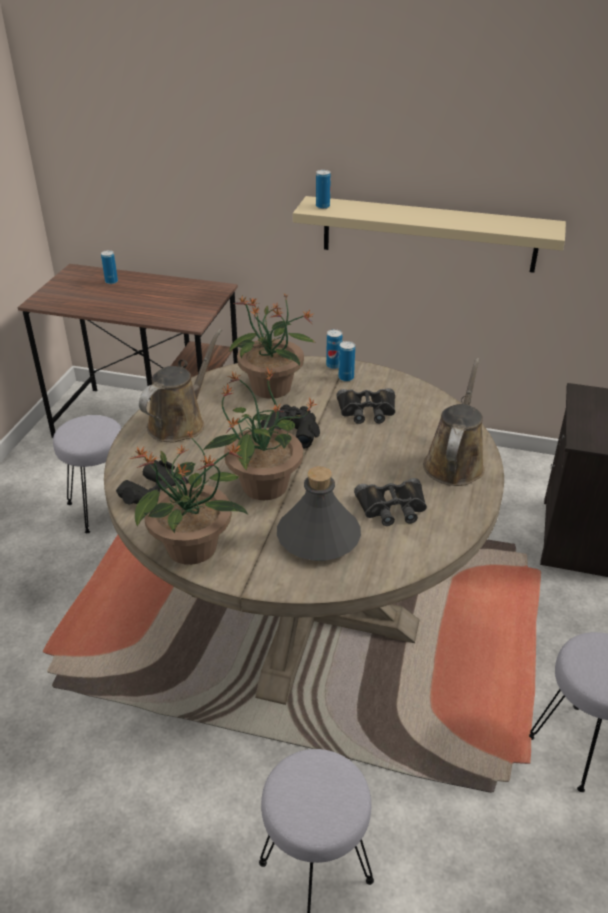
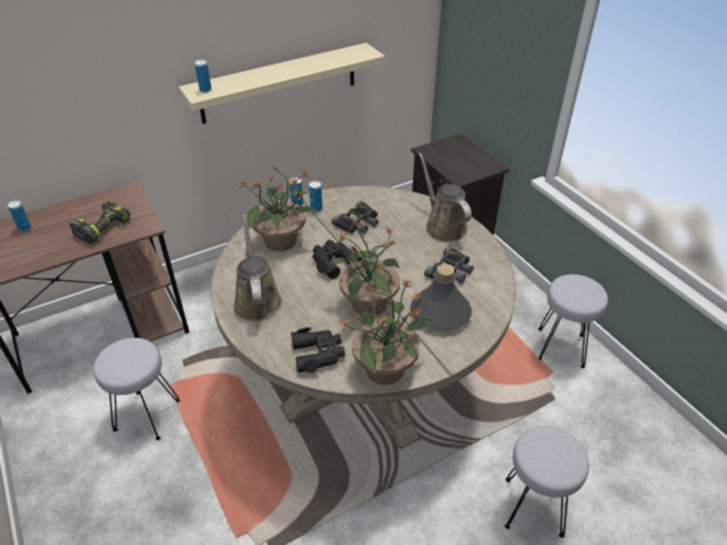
camera: 45 degrees left, 5 degrees up
(161, 307) = (103, 227): none -> power drill

